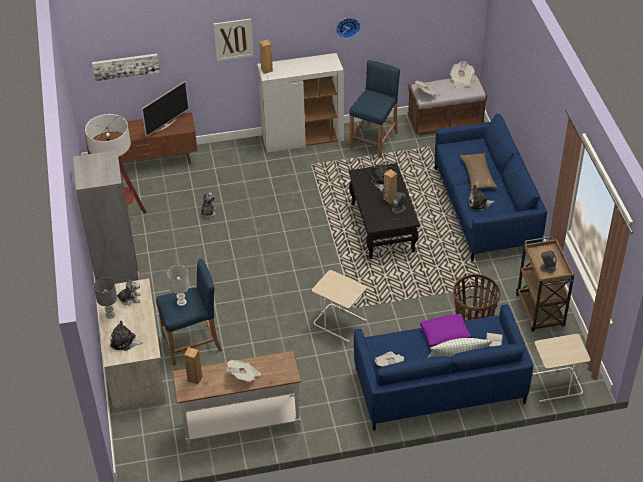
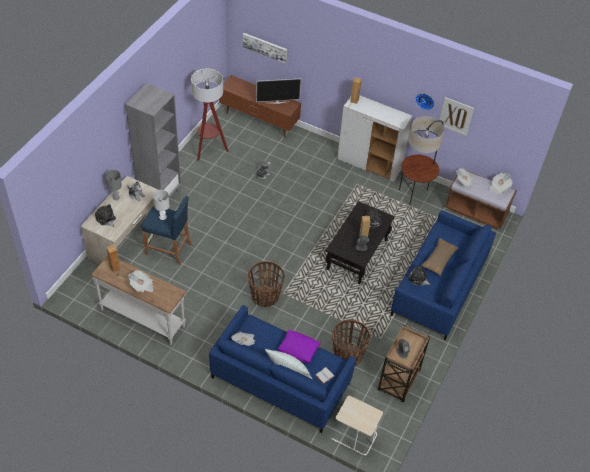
camera: 35 degrees right, 5 degrees up
(233, 39) = (341, 66): picture -> picture (456, 116)
(340, 322) = (265, 297): beige side table -> basket
(374, 141) = (414, 194): blue stool -> floor lamp

